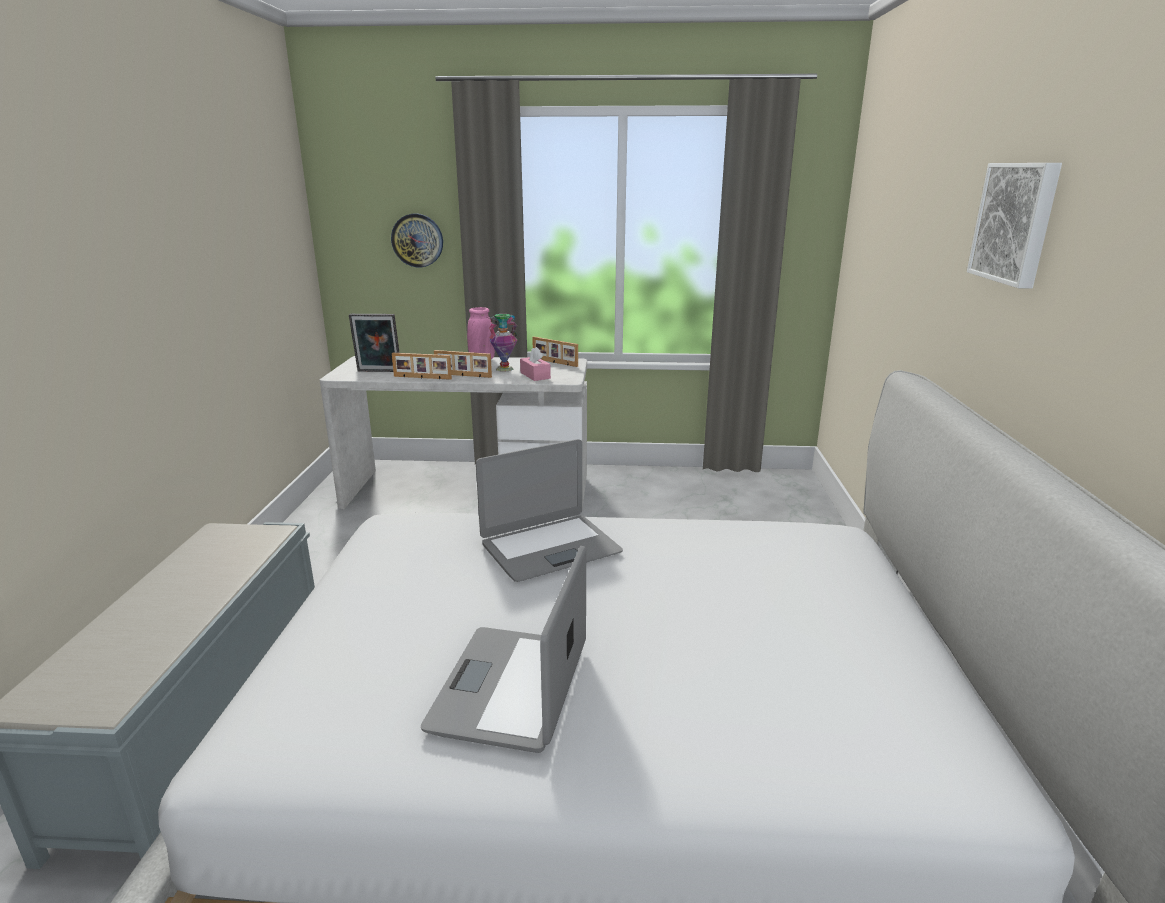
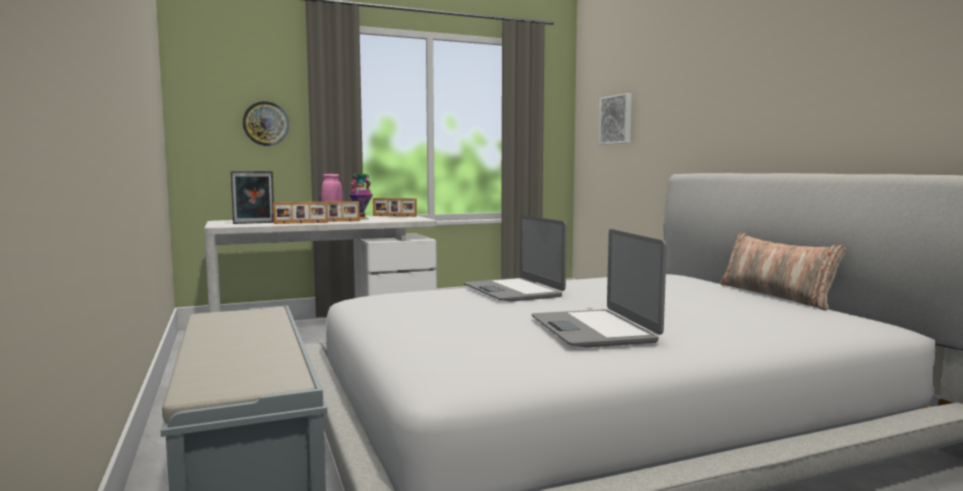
camera: 25 degrees left, 15 degrees down
(535, 375) = (393, 219): pink tissue box -> none
(550, 548) = (513, 291): laptop -> laptop turned 120 degrees clockwise
(914, 644) = (776, 295): none -> pillow
(1016, 223) = (742, 69): picture -> picture (617, 120)

